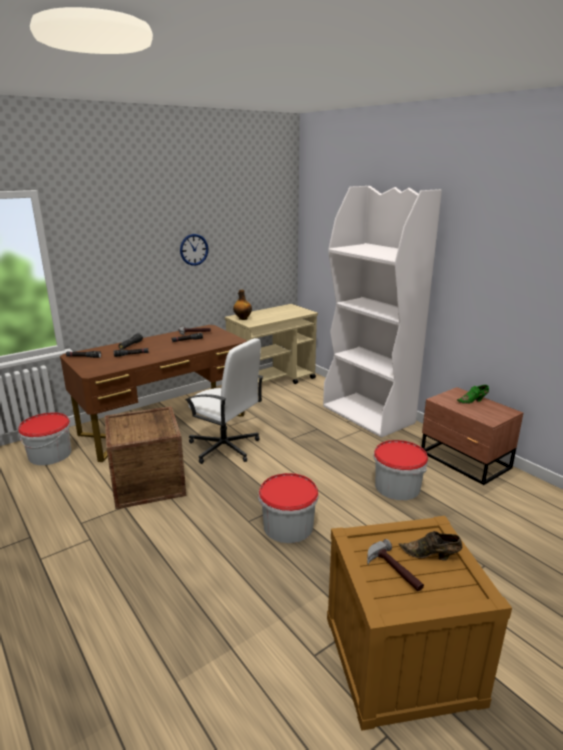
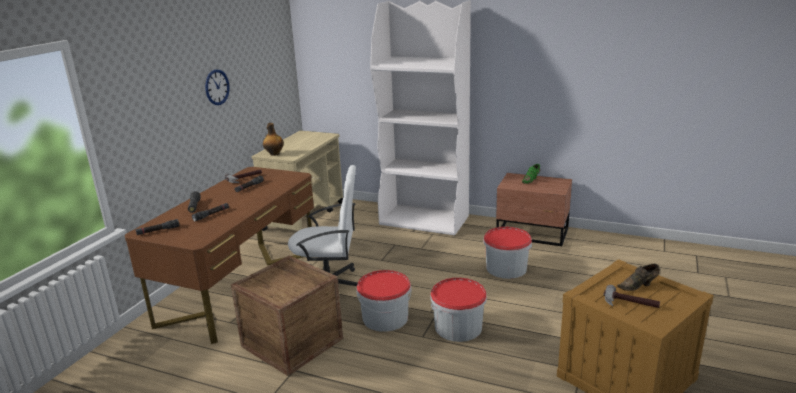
camera: 30 degrees left, 0 degrees up
(50, 454) = (142, 357): bucket -> bucket (385, 318)

